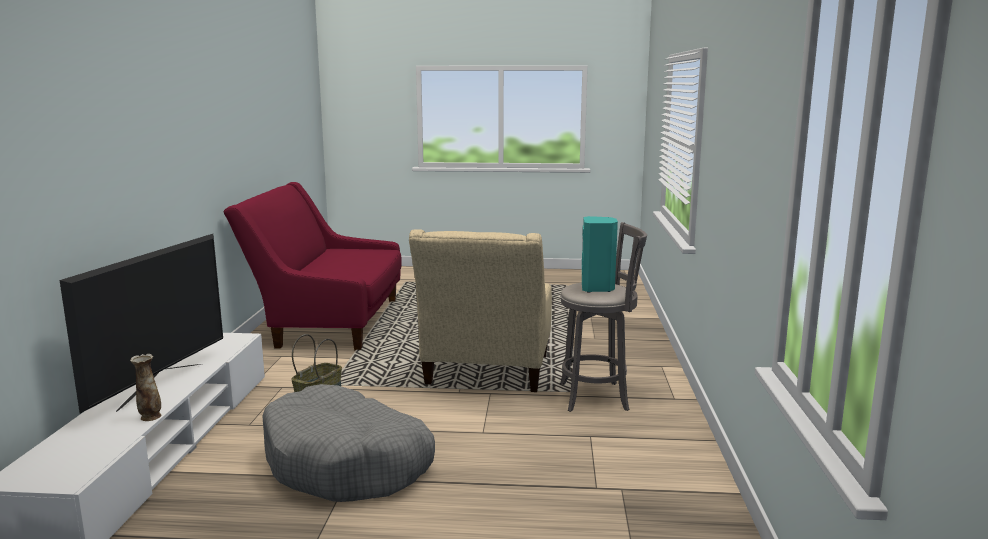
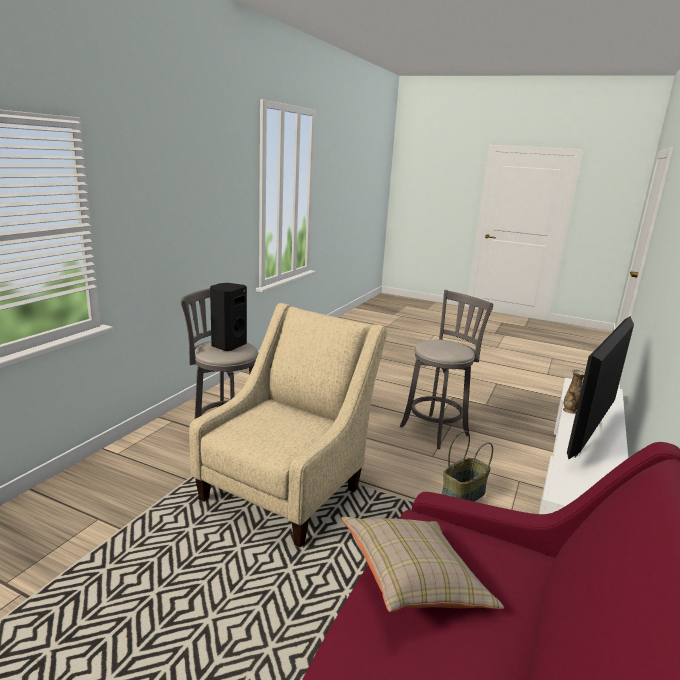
camera: 160 degrees left, 5 degrees up
(347, 463) = (436, 430): grey dog bed -> grey stool
(360, 265) = (414, 582): none -> beige pillow
(598, 288) = (227, 345): turquoise speaker -> black speaker

